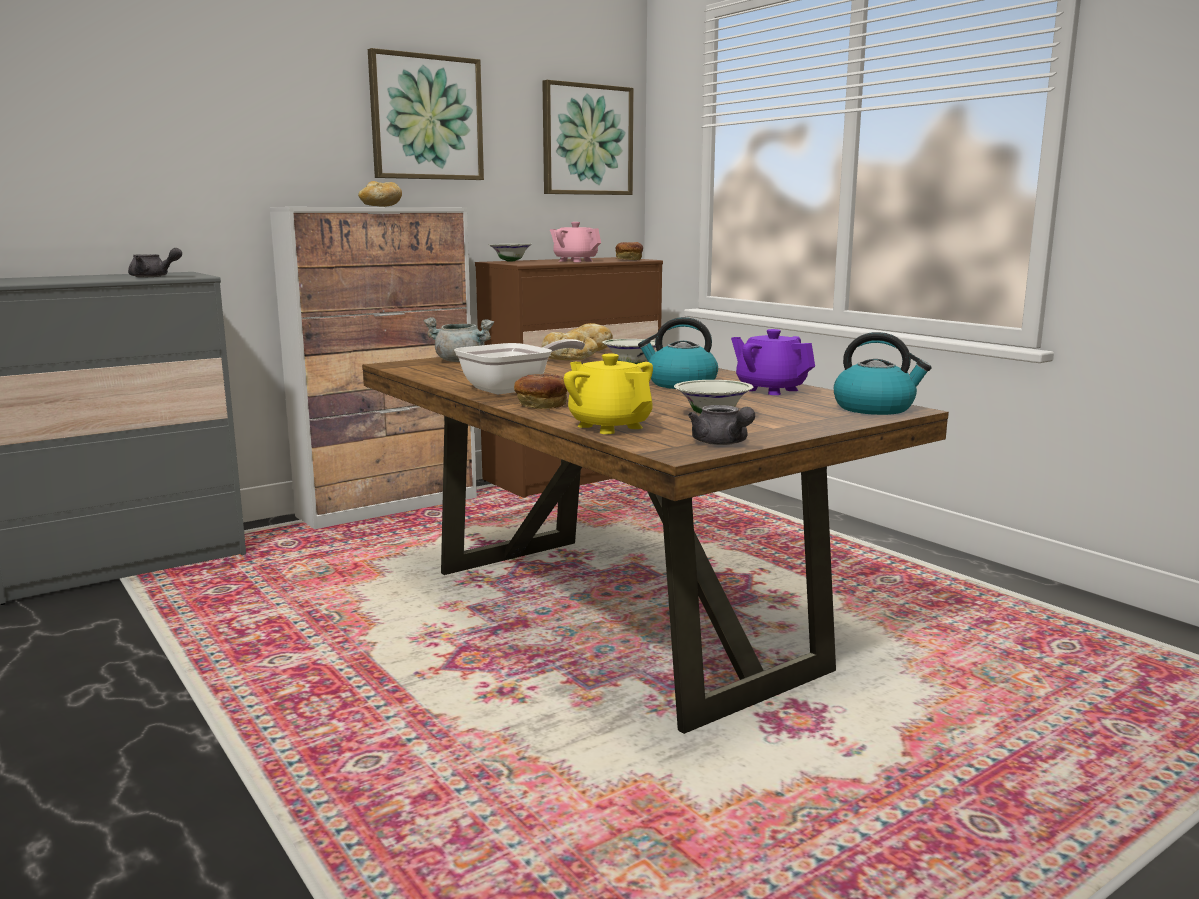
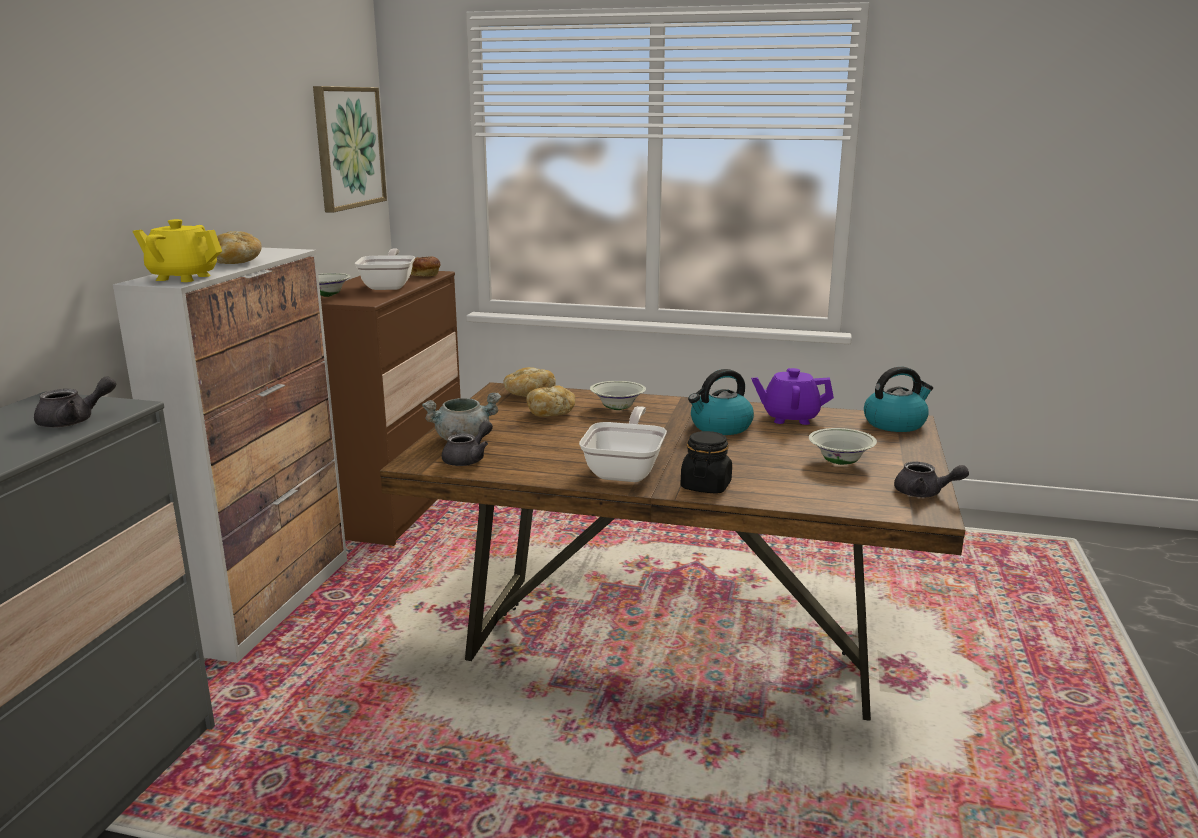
camera: 40 degrees left, 5 degrees up
(426, 118) = (230, 142): picture -> none
(429, 368) = (468, 459): none -> grey teapot
(541, 405) = (706, 486): bread -> black jar
(575, 261) = (389, 286): pink teapot -> frying pan
(609, 426) = (819, 498): yellow teapot -> yellow teapot (183, 277)

